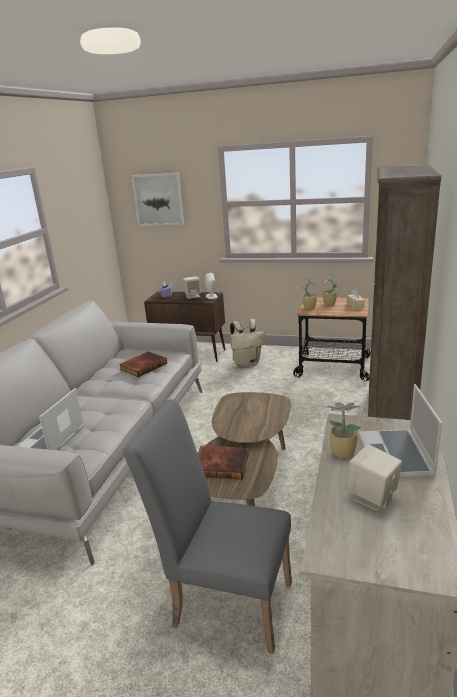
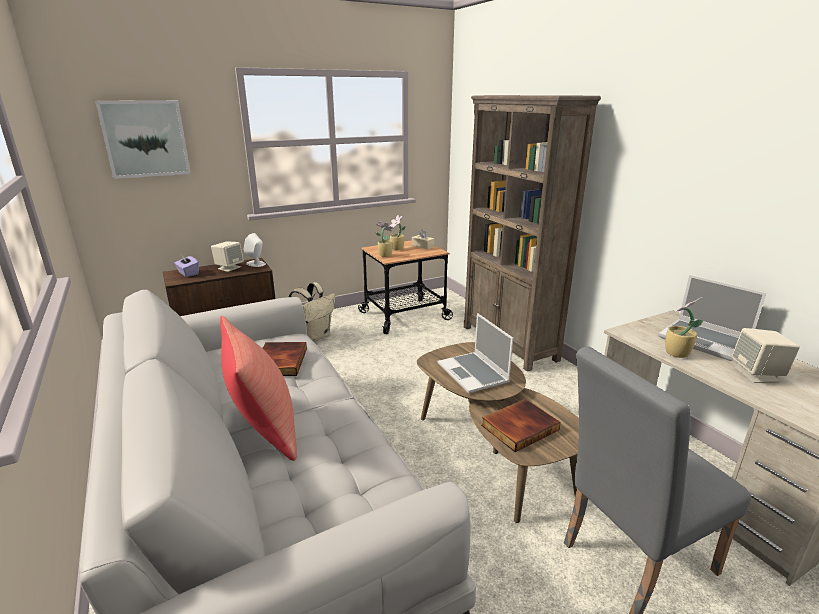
camera: 45 degrees left, 0 degrees up
(51, 439) = (318, 498): laptop -> laptop (474, 374)
(85, 398) = (263, 428): none -> red pillow

